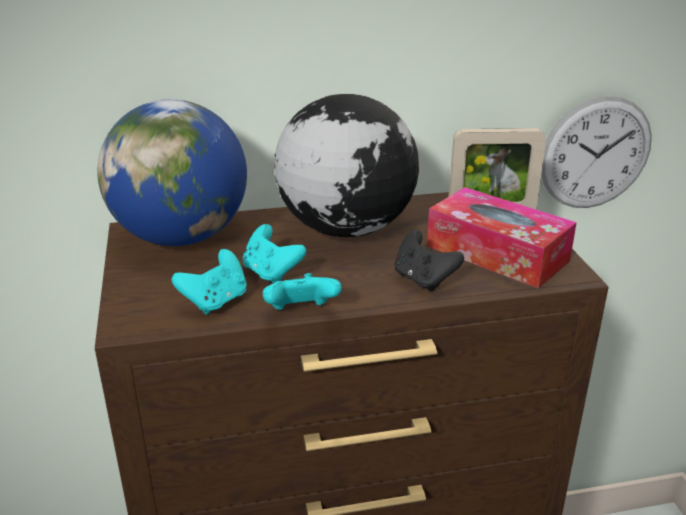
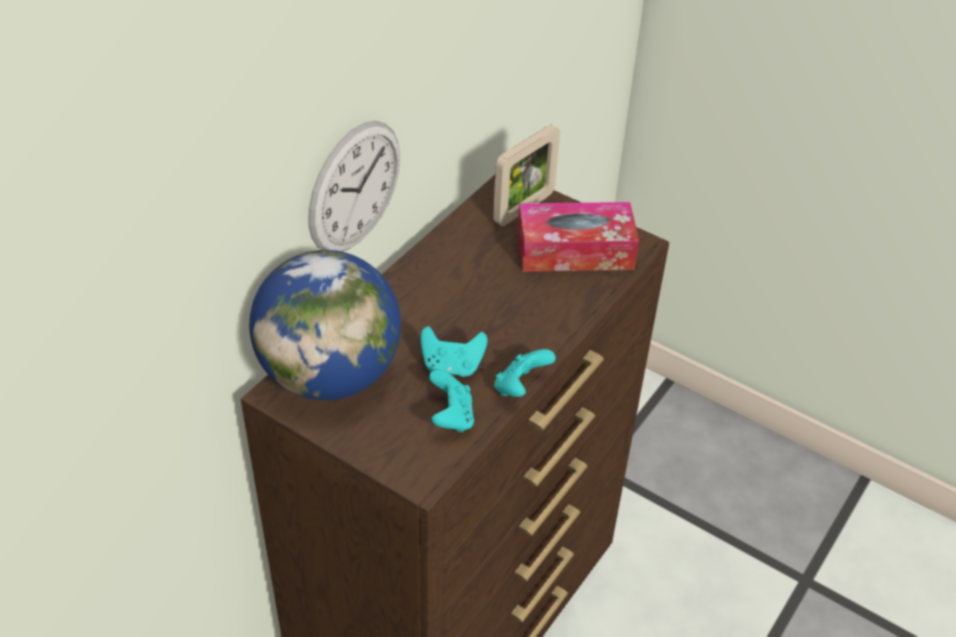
camera: 45 degrees left, 15 degrees up
(345, 228) = (443, 287): globe -> none
(423, 280) = (559, 306): black game controller -> none
(595, 153) = (543, 103): wall clock -> wall clock (354, 187)

